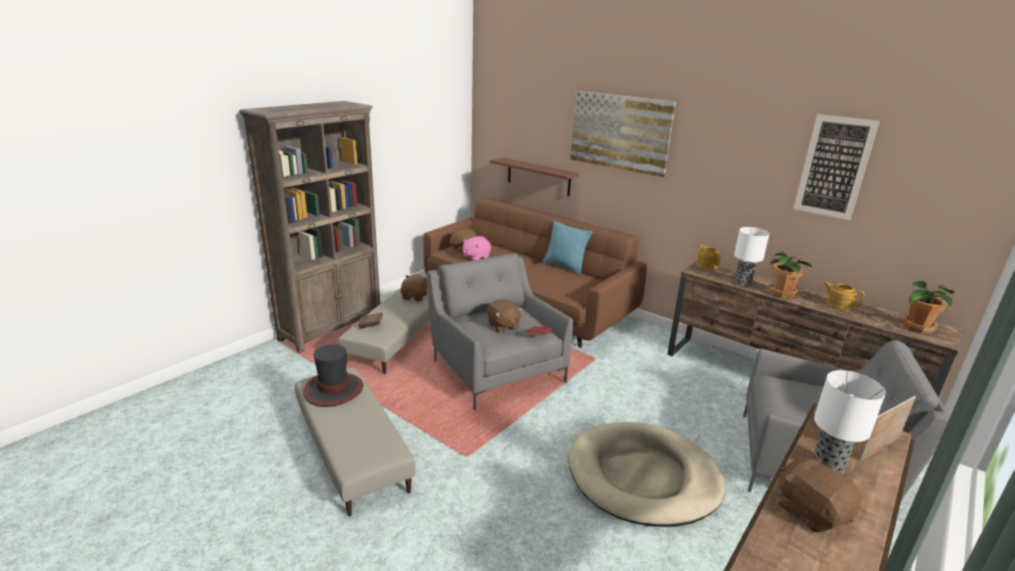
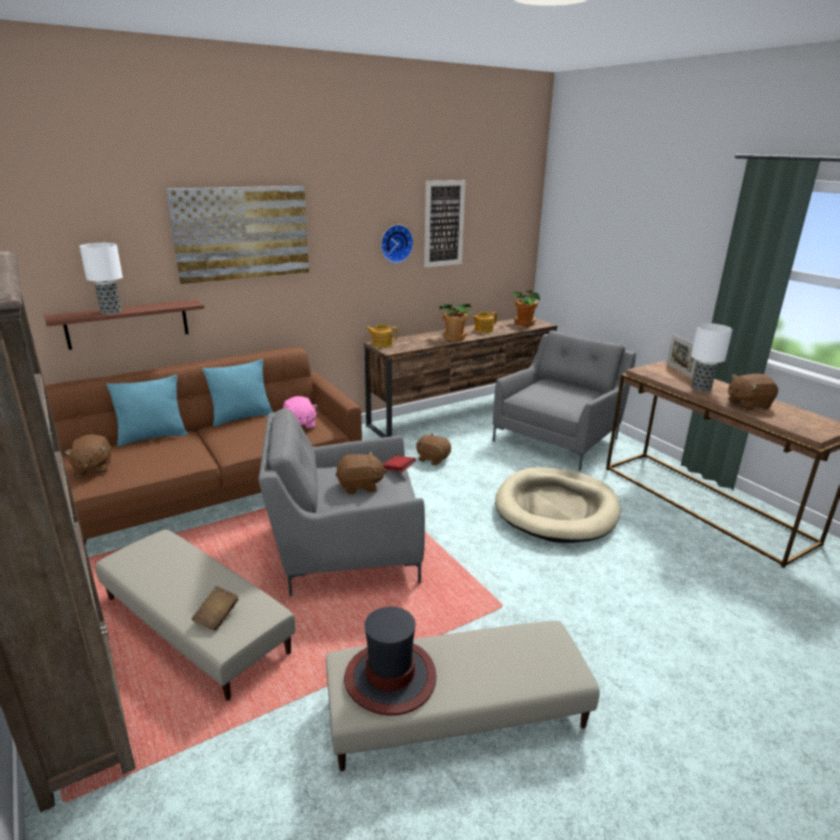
camera: 70 degrees left, 0 degrees up
(415, 297) = (160, 556): brown plush toy -> brown plush toy (433, 459)
(475, 257) = (140, 464): pink plush toy -> pink plush toy (300, 425)
(511, 251) = (152, 437): none -> turquoise pillow
(742, 283) = (426, 343): table lamp -> table lamp (111, 311)
(761, 174) = (395, 243): none -> wall clock

